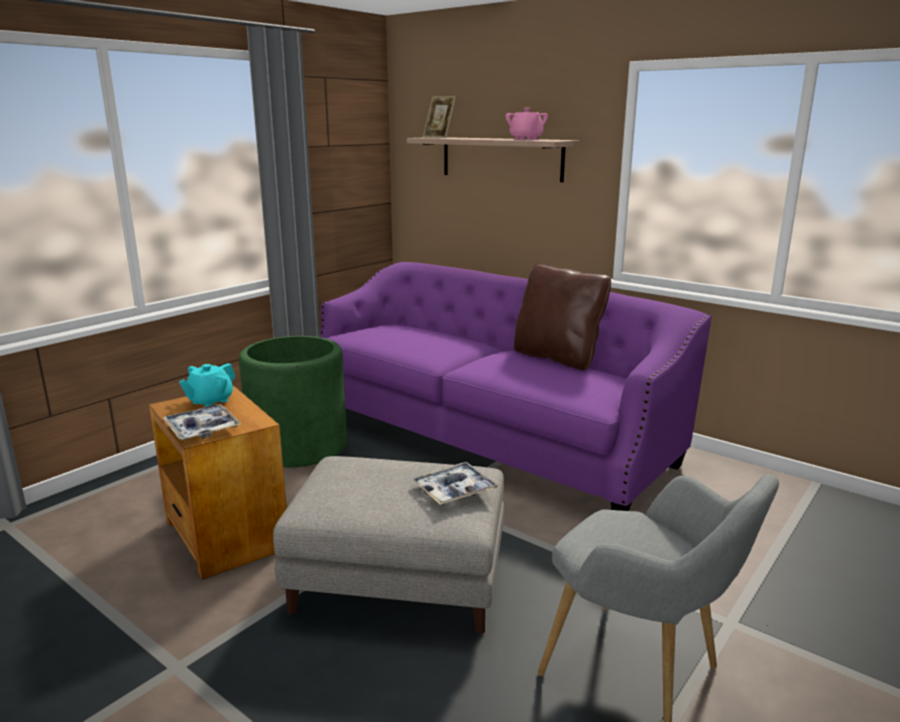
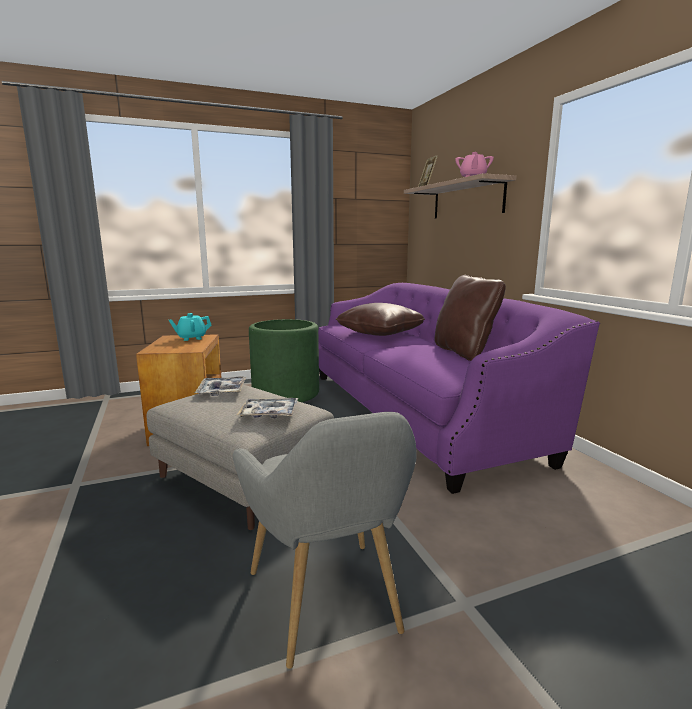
camera: 30 degrees right, 5 degrees down
(202, 429) = (162, 348): tray -> tray (222, 391)
(427, 342) = (380, 333): none -> brown pillow

